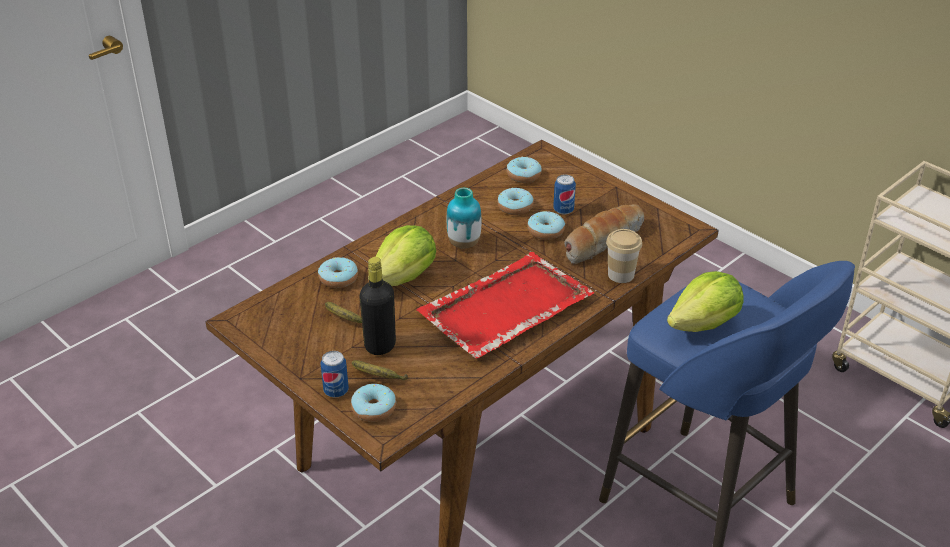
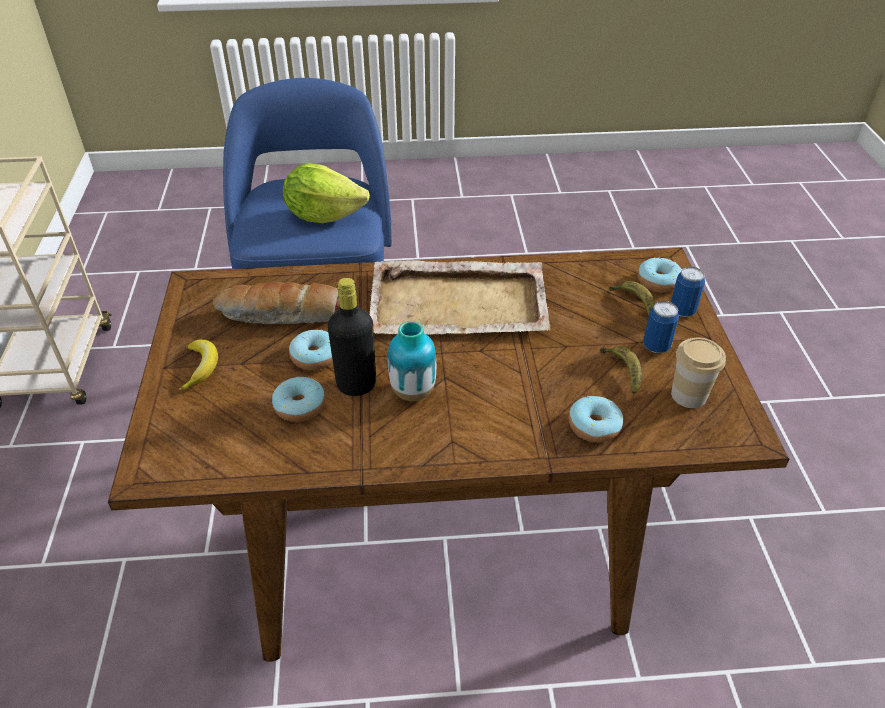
camera: 140 degrees left, 5 degrees up
(380, 346) = (609, 329): black bottle -> black bottle (356, 385)
(405, 277) = (518, 386): lettuce -> none
(504, 308) = (460, 303): red tray -> beige tray
(523, 175) = (224, 448): donut -> none
(563, 210) = (259, 371): can -> can (656, 346)
(597, 196) = (201, 367): none -> banana
(621, 274) = (319, 278): cup -> cup (688, 395)

